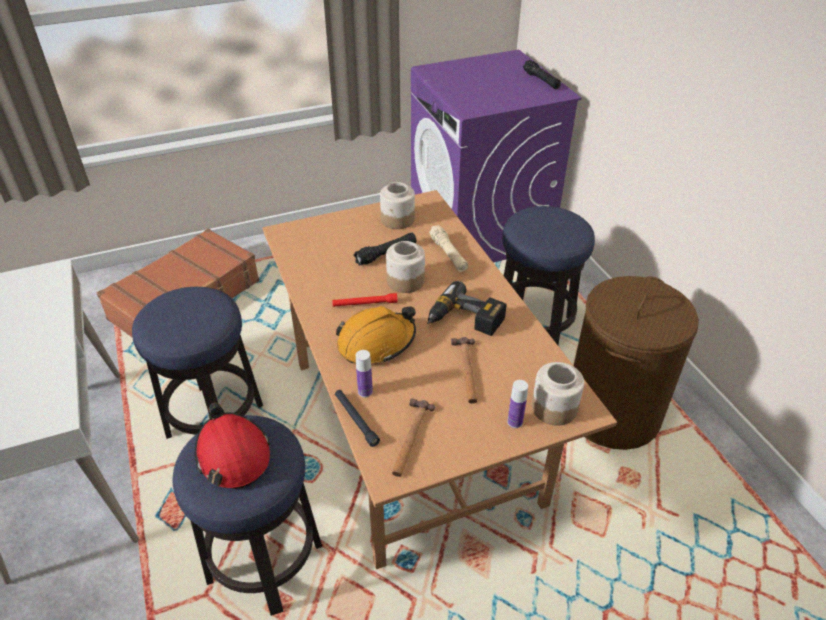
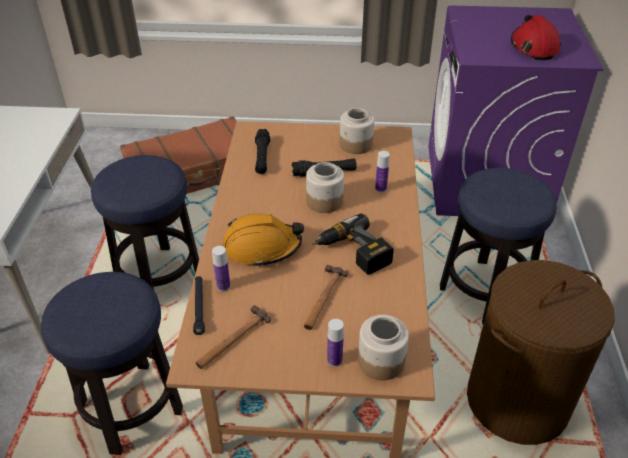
camera: 25 degrees right, 0 degrees up
(233, 454) = (98, 302): red hard hat -> red hard hat (534, 47)
(365, 304) = (275, 211): red flashlight -> none
(448, 254) = (380, 188): beige flashlight -> bottle
(541, 80) = (571, 43): black flashlight -> black flashlight (262, 157)

